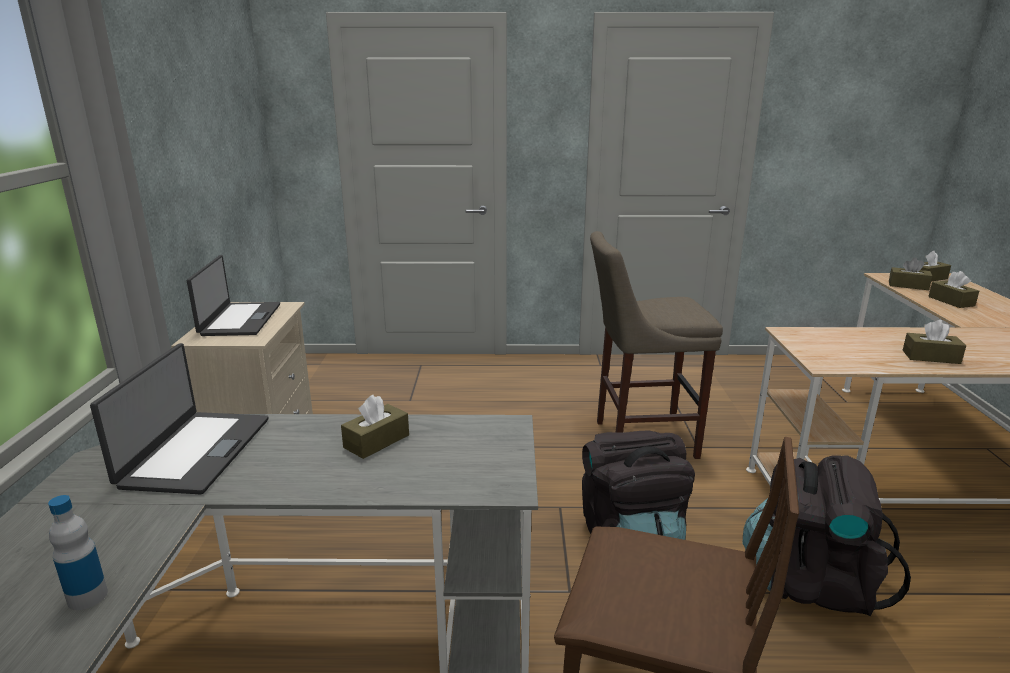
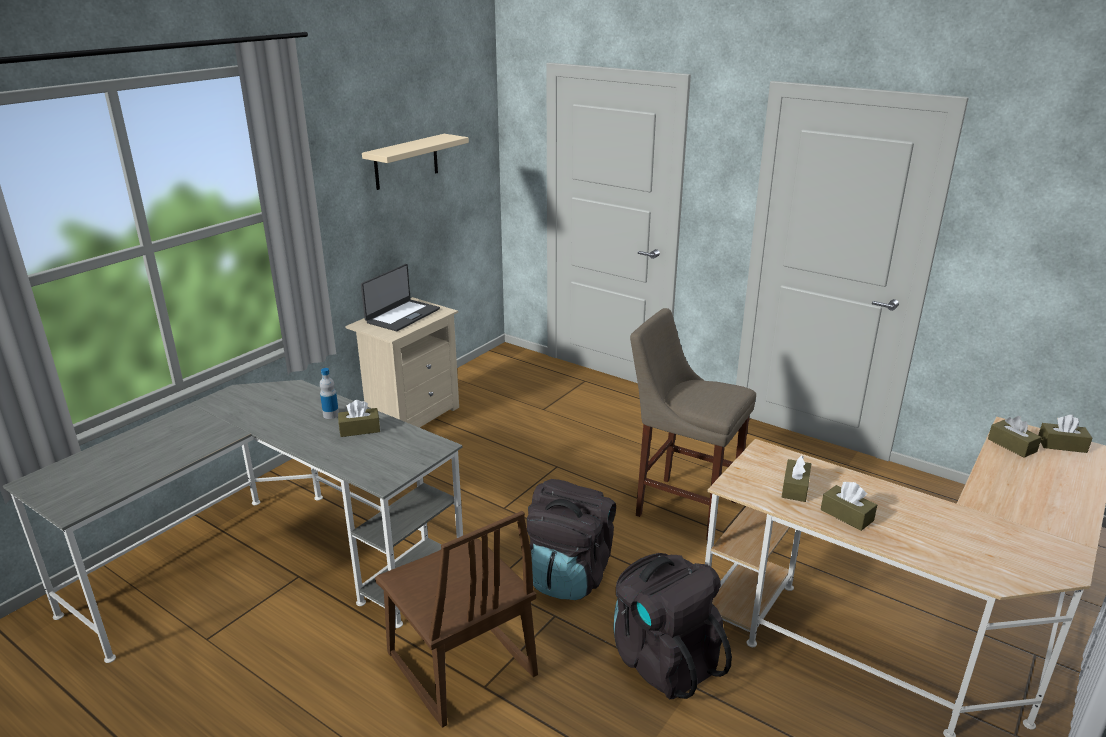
camera: 35 degrees right, 5 degrees up
(87, 597) = (172, 457): bottle -> bottle (331, 415)
(195, 451) = (276, 403): laptop -> none
(197, 119) = (406, 161): none -> beige shelf
(951, 301) = (1018, 476): brown tissue box -> brown tissue box (795, 488)

